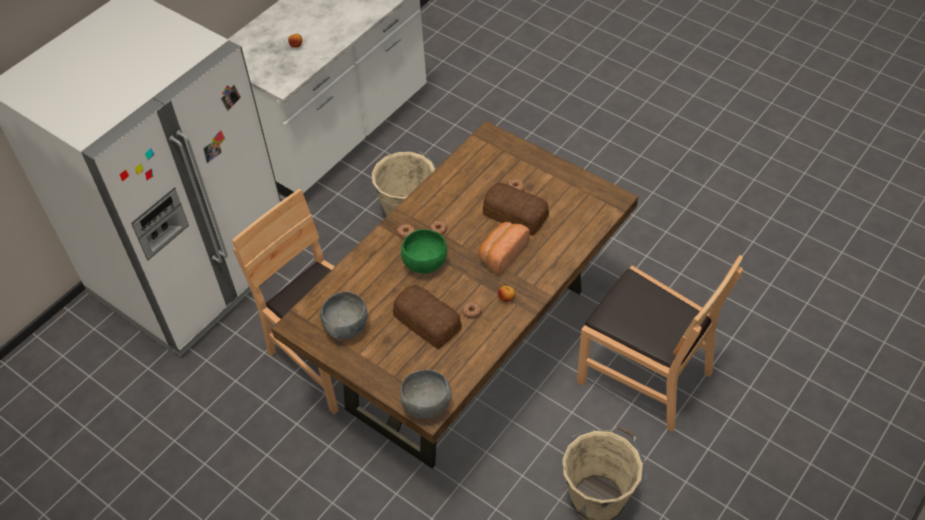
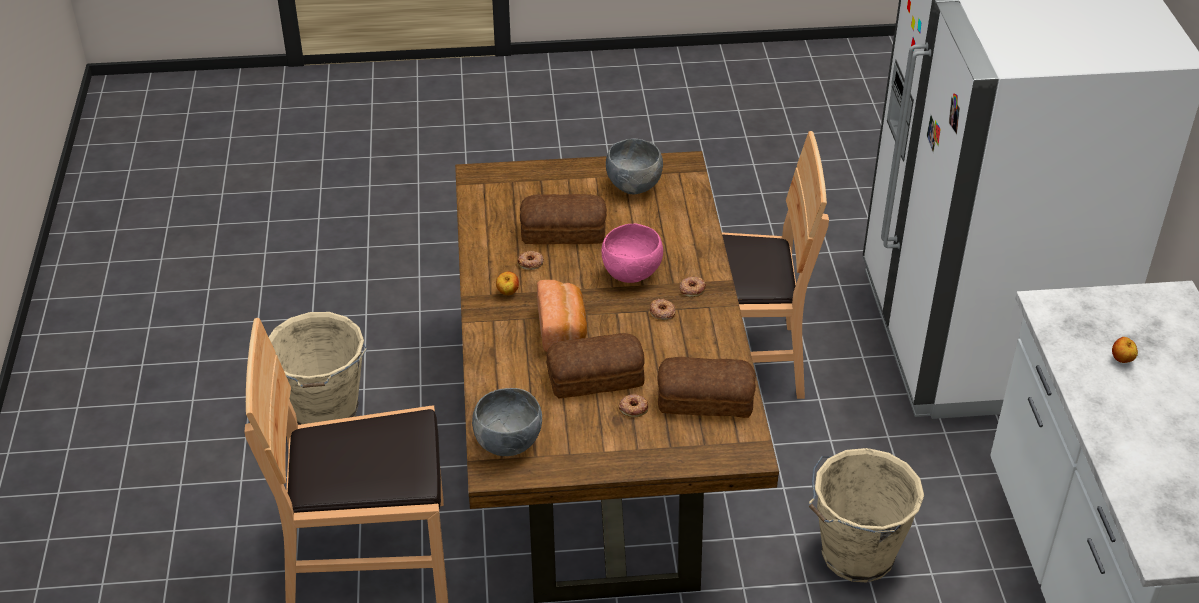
camera: 135 degrees right, 10 degrees down
(425, 264) = (632, 274): green bowl -> pink bowl
(427, 406) = (483, 177): grey bowl -> grey bowl (507, 444)
(476, 171) = (704, 398): none -> bread

